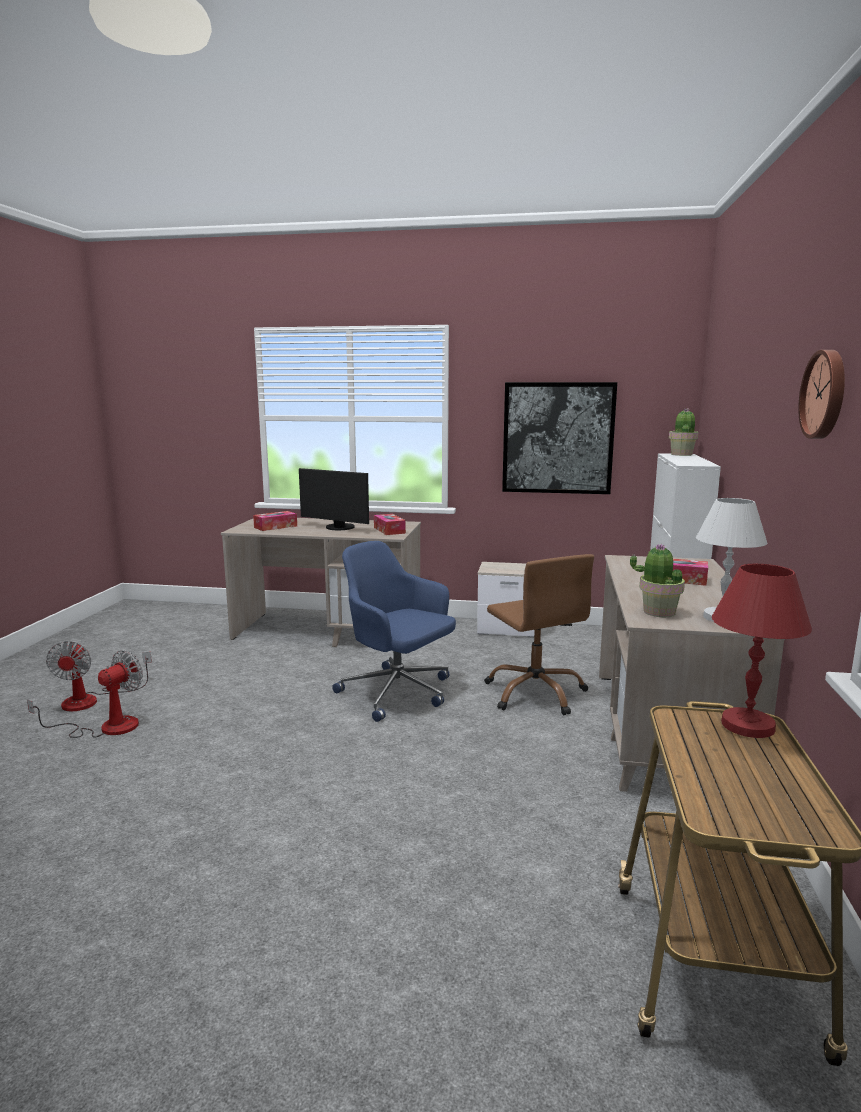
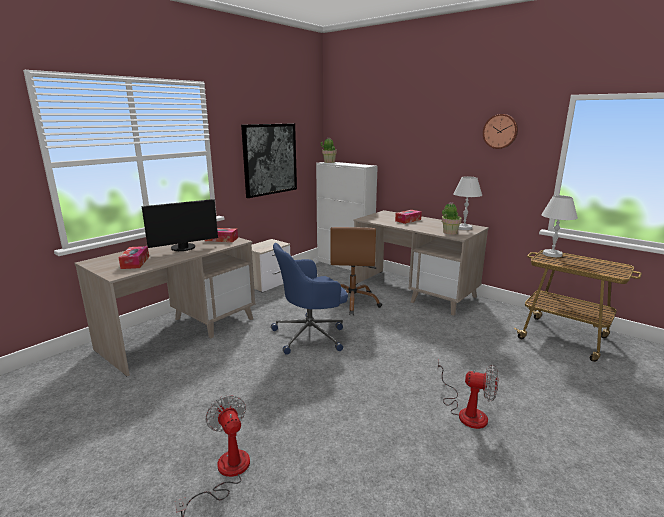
camera: 60 degrees left, 5 degrees up
(92, 700) = (151, 478): fan -> fan (466, 411)
(535, 693) = (352, 302): brown office chair -> brown office chair turned 90 degrees clockwise
(747, 725) = (551, 254): red table lamp -> white table lamp

